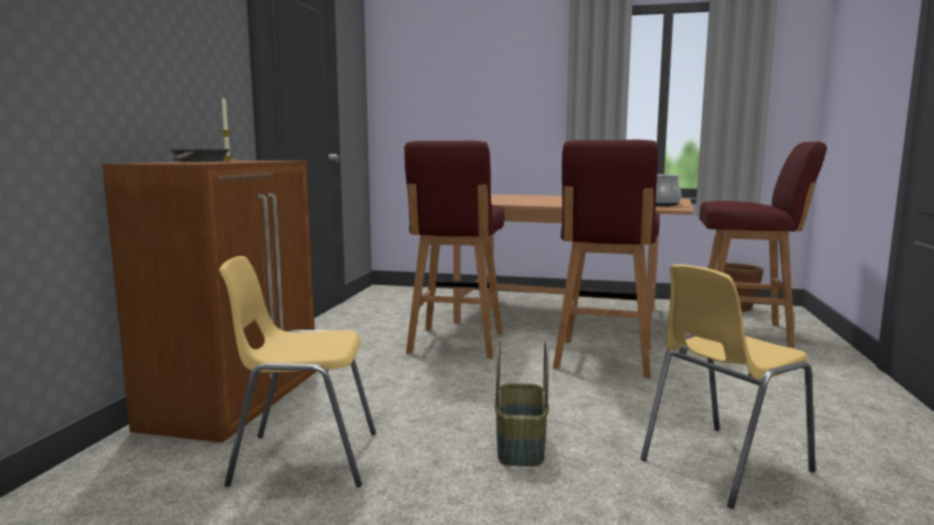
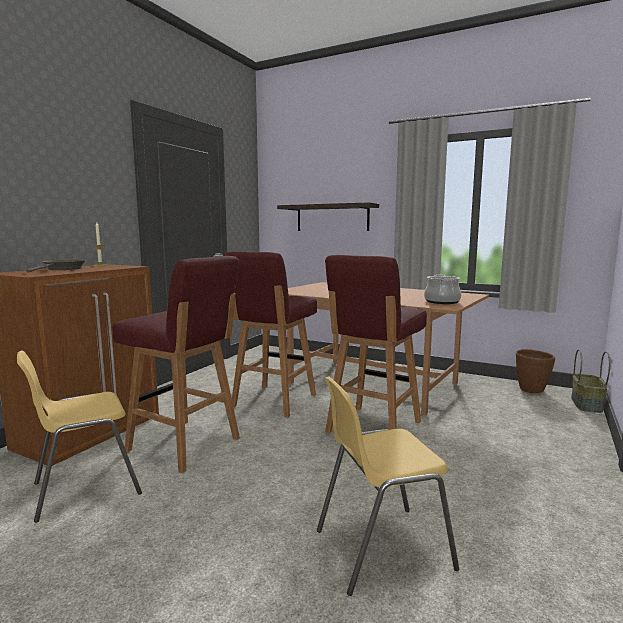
camera: 15 degrees right, 0 degrees up
(304, 458) = (85, 488): yellow chair -> yellow chair turned 45 degrees counterclockwise
(477, 109) = (332, 218): none -> shelf
(519, 446) = (236, 501): basket -> basket (585, 404)
(745, 332) = (519, 414): red stool -> red stool (185, 445)

